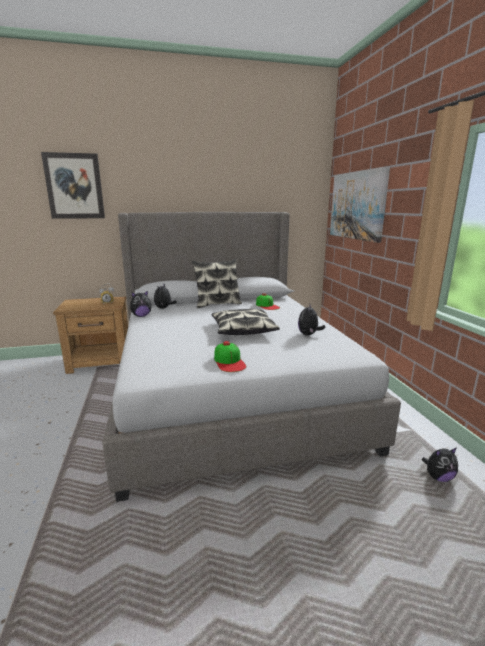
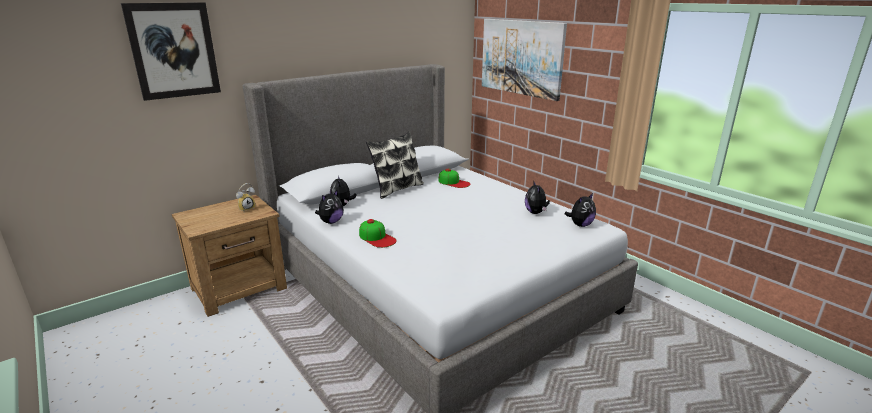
camera: 25 degrees left, 5 degrees up
(229, 361) = (505, 259): cap -> cap (377, 238)
(243, 330) = (468, 219): pillow -> none
(438, 477) = (669, 319): plush toy -> plush toy (580, 225)

